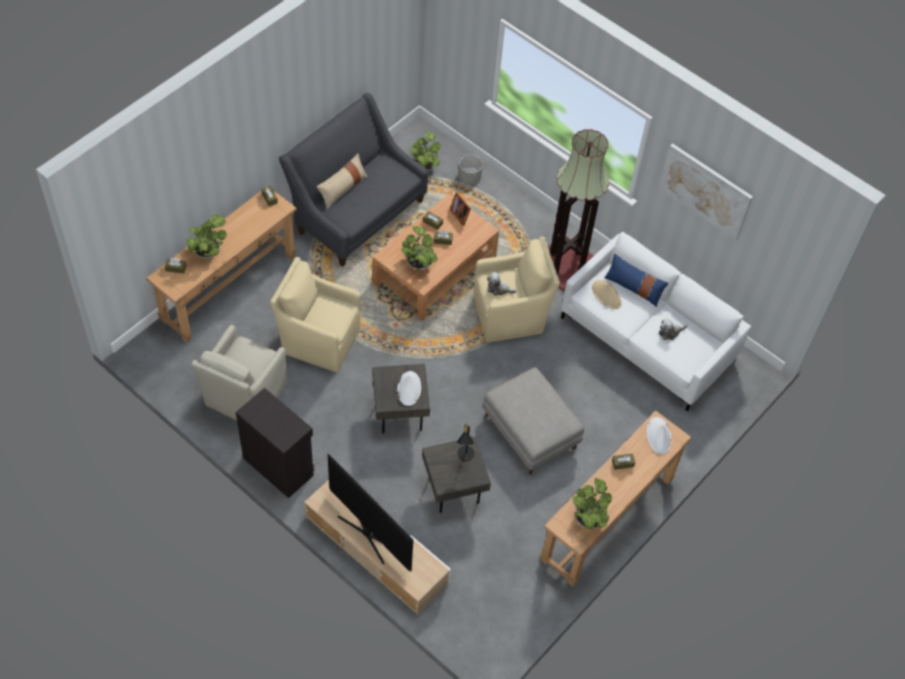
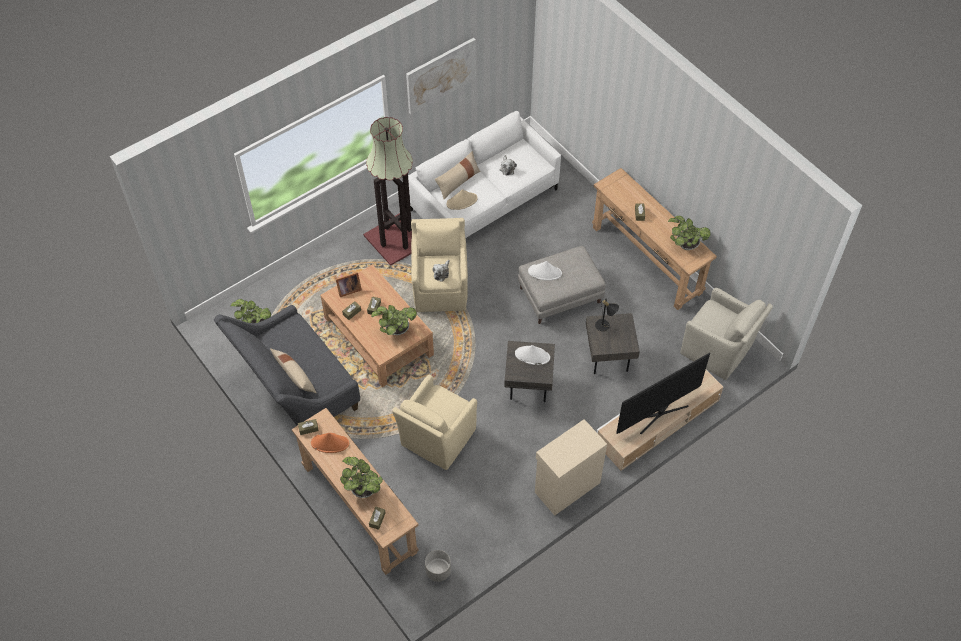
camera: 75 degrees left, 0 degrees up
(244, 396) = (488, 508): beige armchair -> beige armchair (718, 351)
(256, 218) = (330, 443): none -> orange hat
(278, 465) = (566, 487): black cabinet -> beige cabinet
(469, 178) = (279, 292): grey planter -> grey planter (438, 571)
(633, 287) = (458, 182): blue pillow -> beige pillow
(658, 436) = (618, 187): white hat -> white hat (545, 272)

